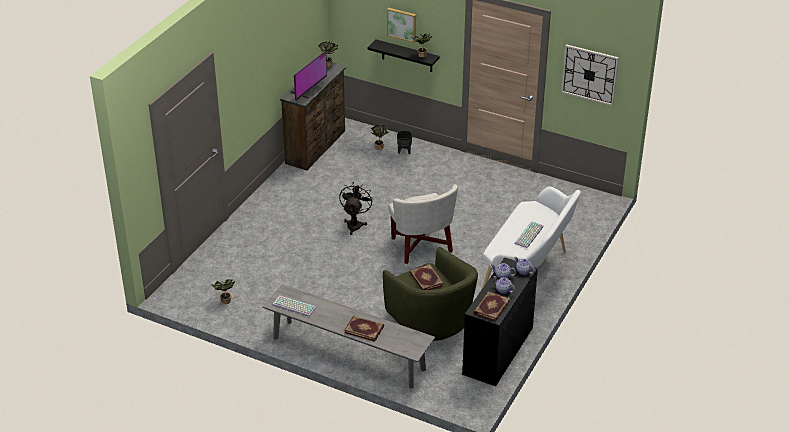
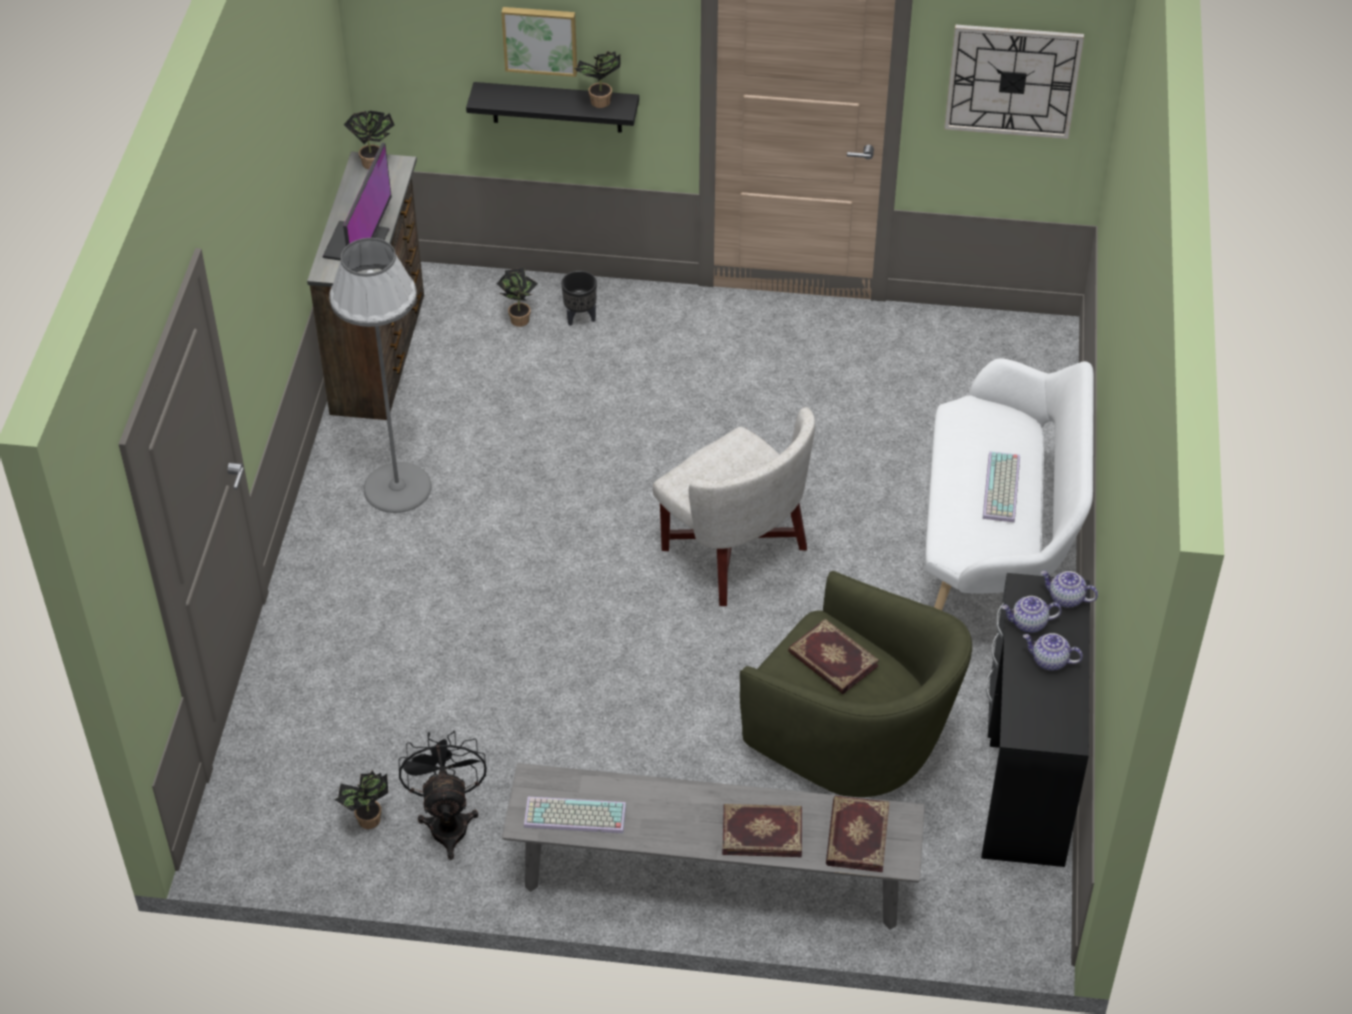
camera: 20 degrees left, 10 degrees up
(297, 194) = (397, 488): none -> grey floor lamp
(355, 224) = (563, 533): black fan -> black fan (448, 821)
(491, 307) = (1047, 713): book -> book (856, 836)

